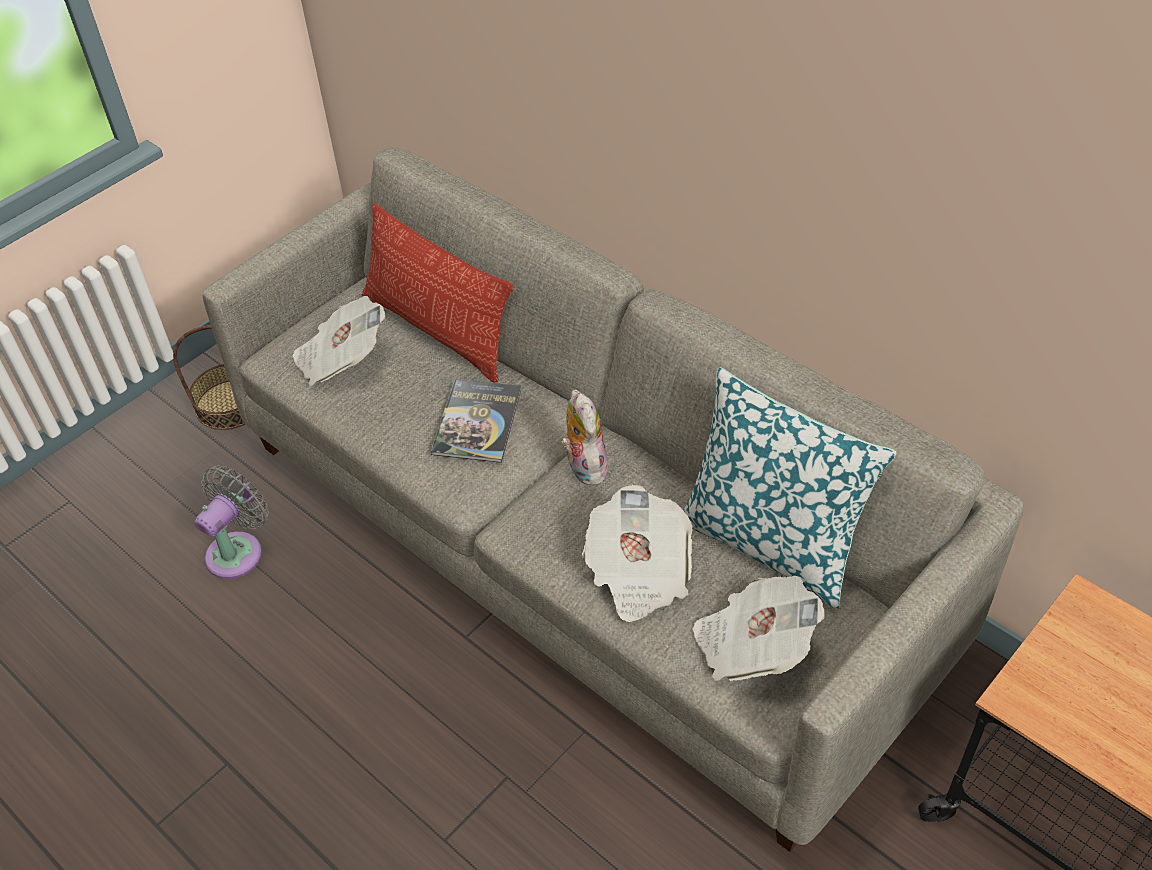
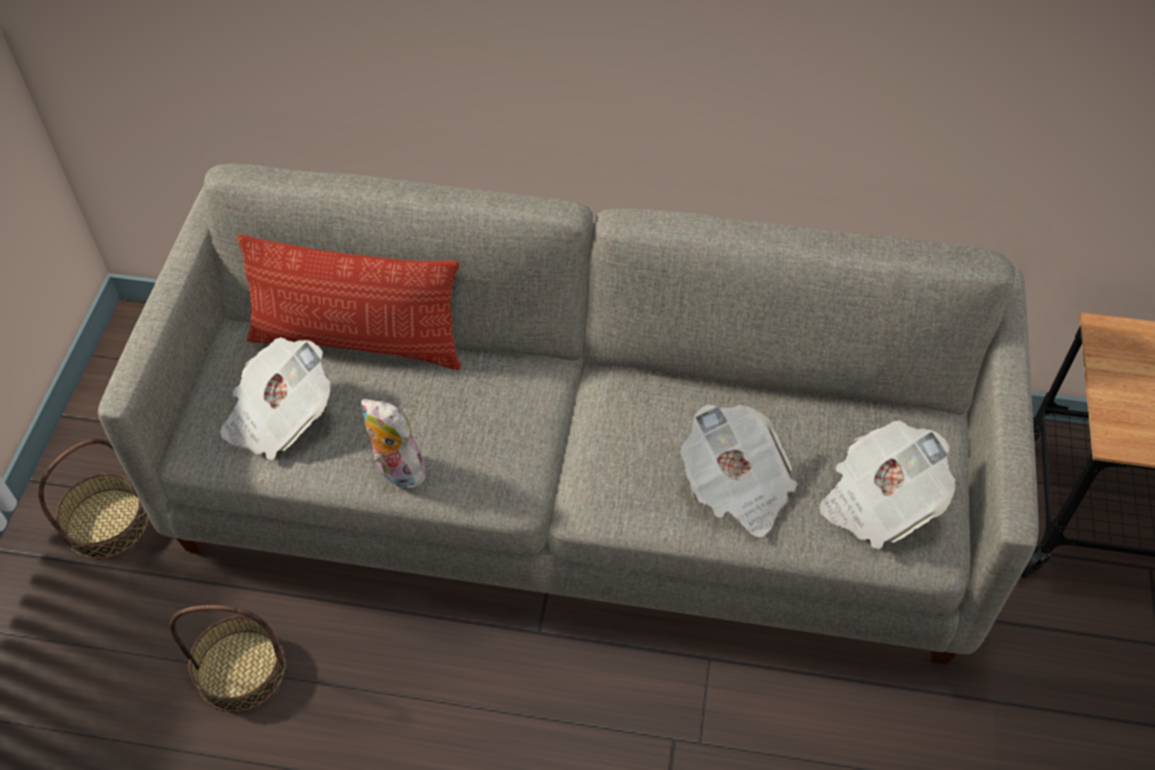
camera: 35 degrees left, 5 degrees up
(238, 551) = (240, 670): grey fan -> basket
(477, 422) = (474, 416): book -> none
(584, 466) = (606, 411): plush toy -> plush toy (396, 471)
(771, 542) = (822, 402): pillow -> none

